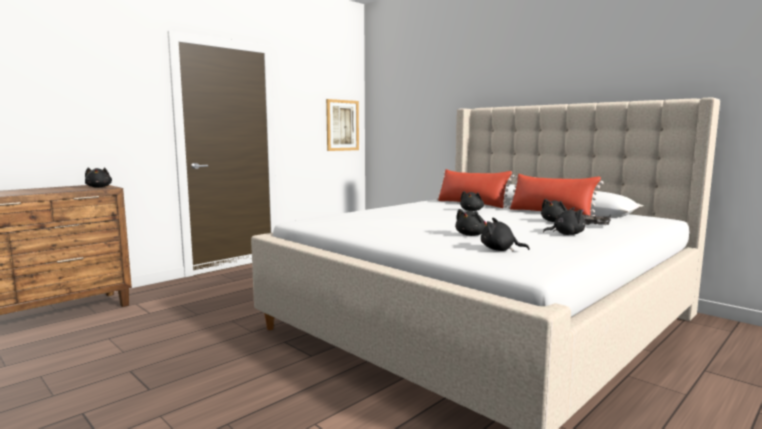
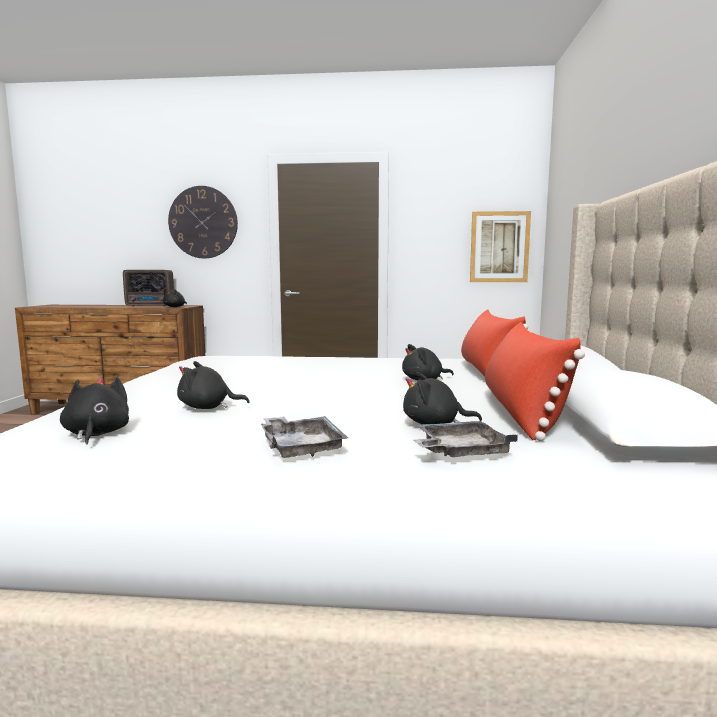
camera: 50 degrees right, 0 degrees up
(51, 189) = (151, 306): none -> radio
(98, 93) = (203, 222): none -> wall clock
(566, 234) = (301, 447): black plush toy -> grey tray

